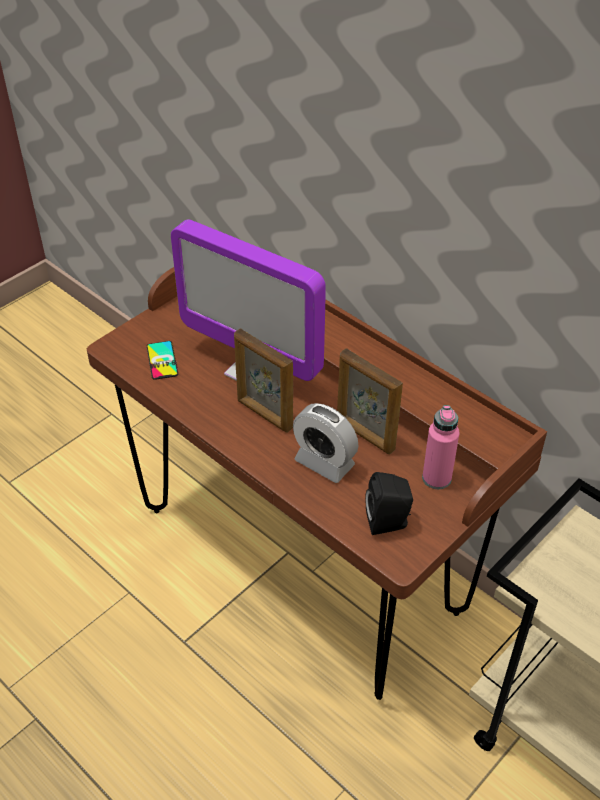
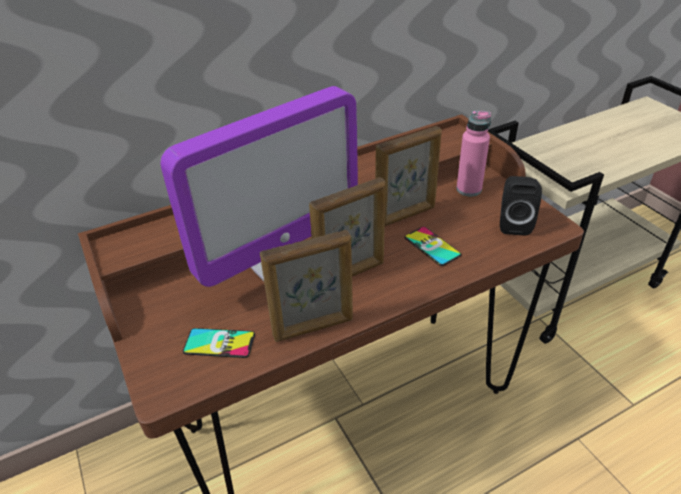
camera: 70 degrees left, 5 degrees down
(193, 407) = (314, 328): none -> picture frame
(324, 463) = (432, 246): alarm clock -> phone

